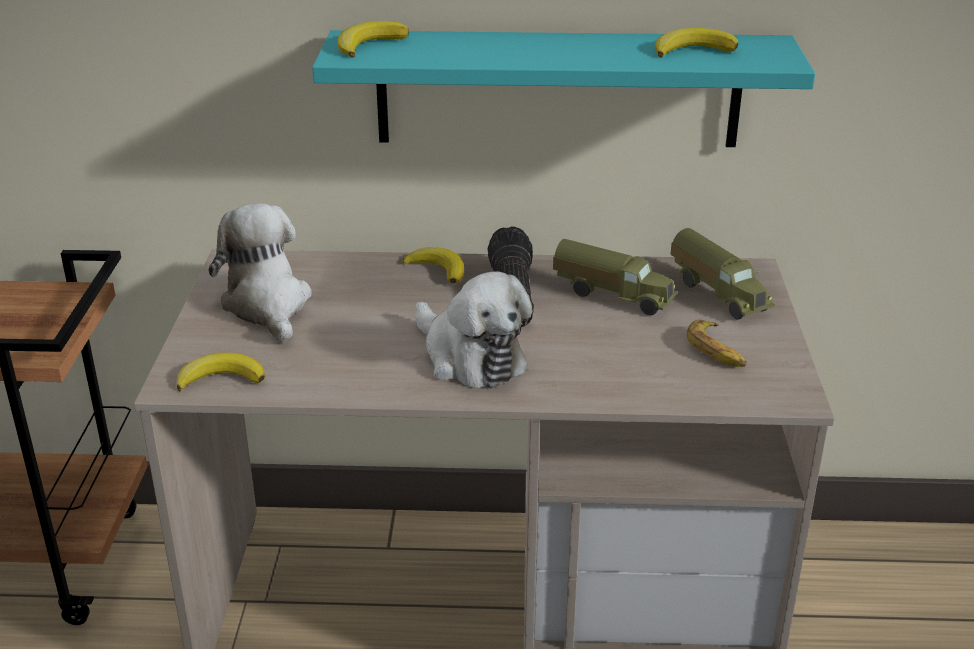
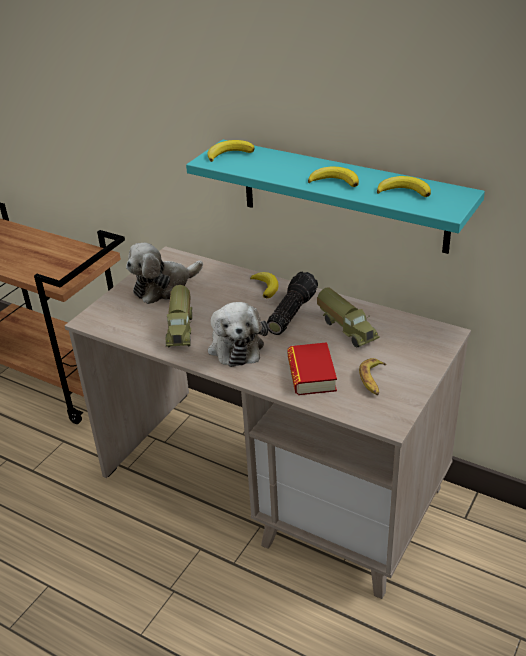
camera: 30 degrees right, 5 degrees up
(221, 378) = (110, 322): banana -> banana (334, 181)
(267, 305) = (164, 287): plush toy -> plush toy turned 135 degrees counterclockwise
(623, 366) = (311, 374): none -> book
(719, 294) = (410, 344): toy truck -> toy truck (181, 329)

